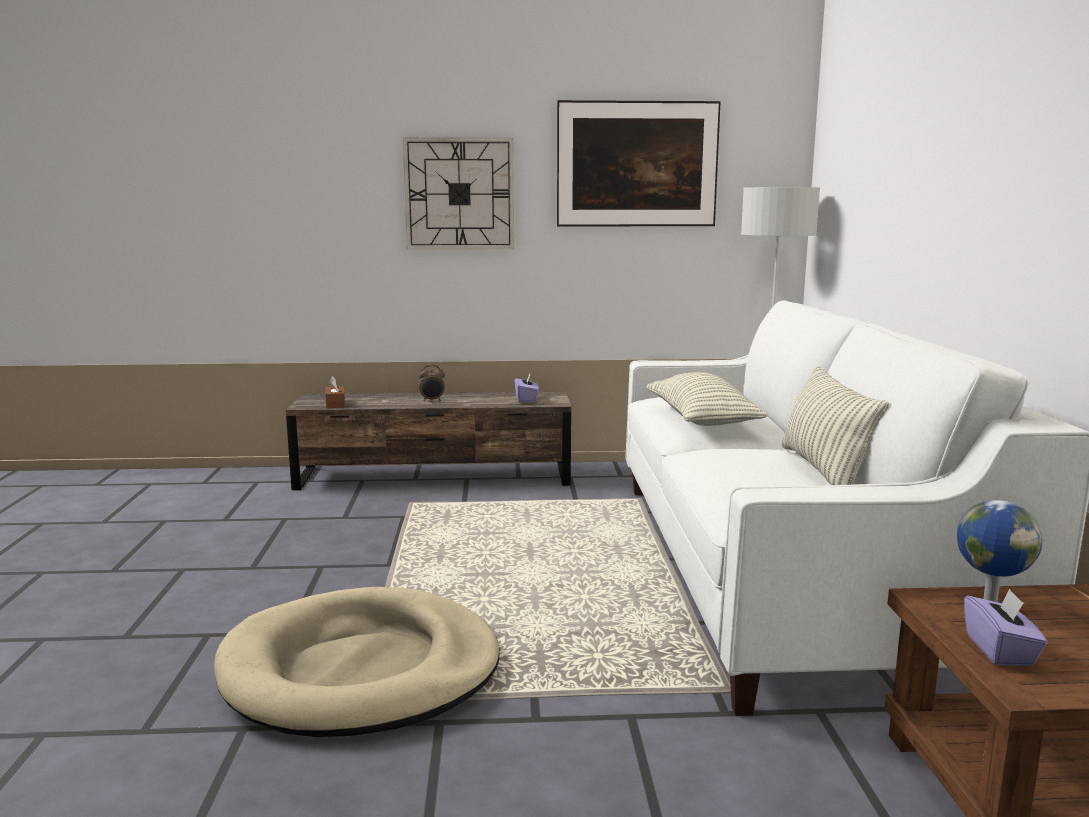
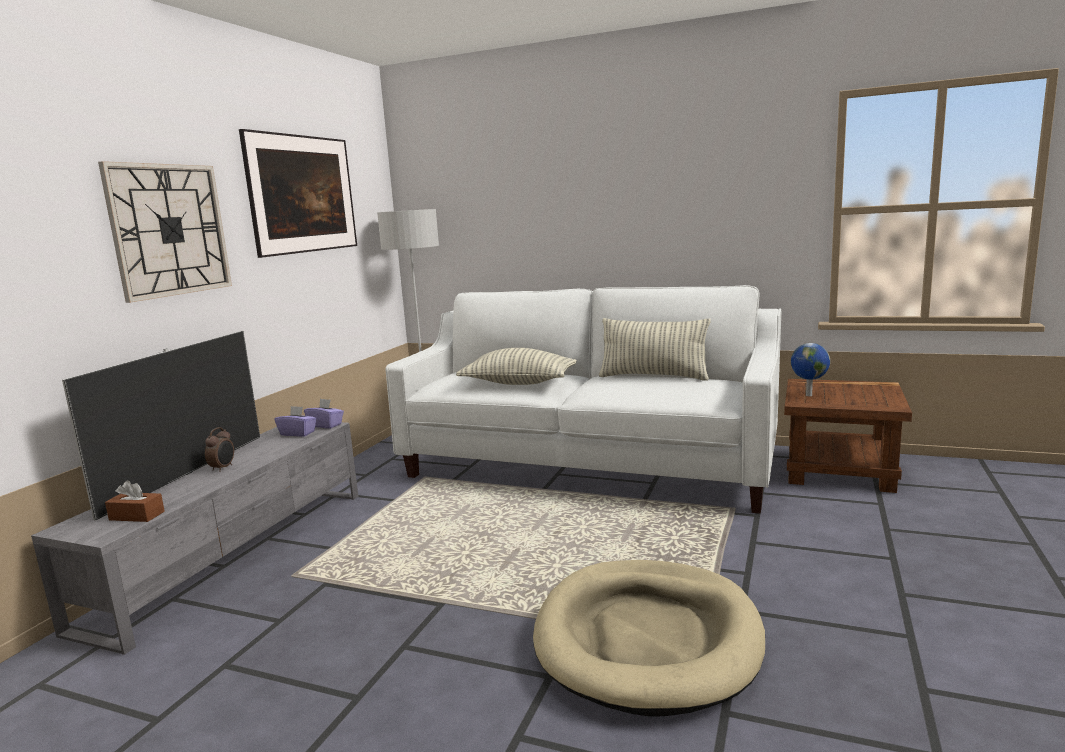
camera: 65 degrees left, 0 degrees up
(416, 396) = (187, 474): none -> television
(436, 477) = (236, 553): brown tv stand -> grey tv stand
(1000, 650) = (857, 403): purple tissue box -> purple tissue box (326, 425)

